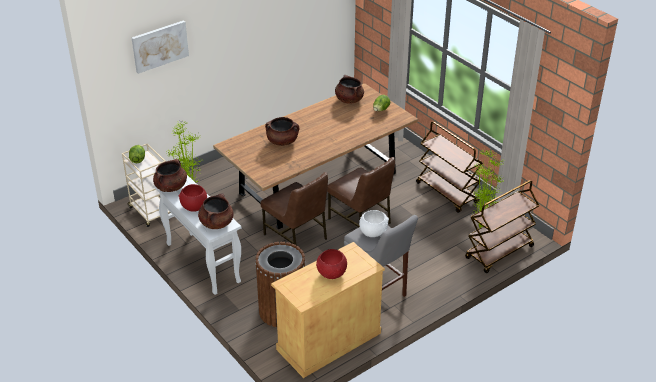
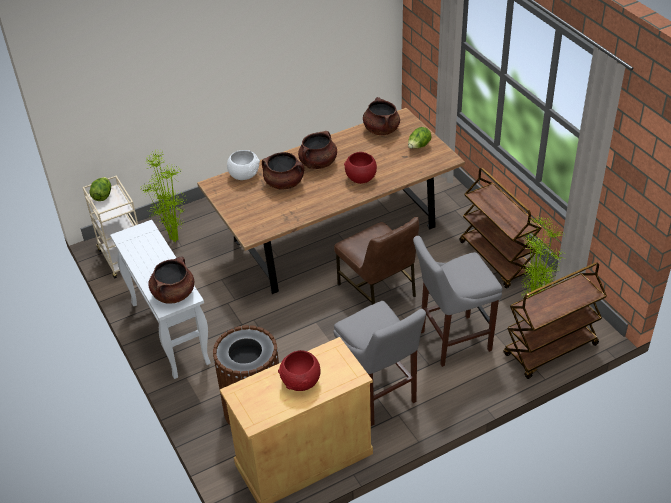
camera: 10 degrees right, 5 degrees up
(160, 46) = (131, 54): picture -> none
(171, 187) = (130, 238): brown cooking pot -> brown cooking pot (318, 163)
(193, 206) = (151, 268): red bowl -> red bowl (360, 177)
(296, 237) = (293, 306): brown chair -> none
(373, 232) = (371, 322): white bowl -> white bowl (244, 175)
(424, 252) = (451, 341): none -> grey stool

